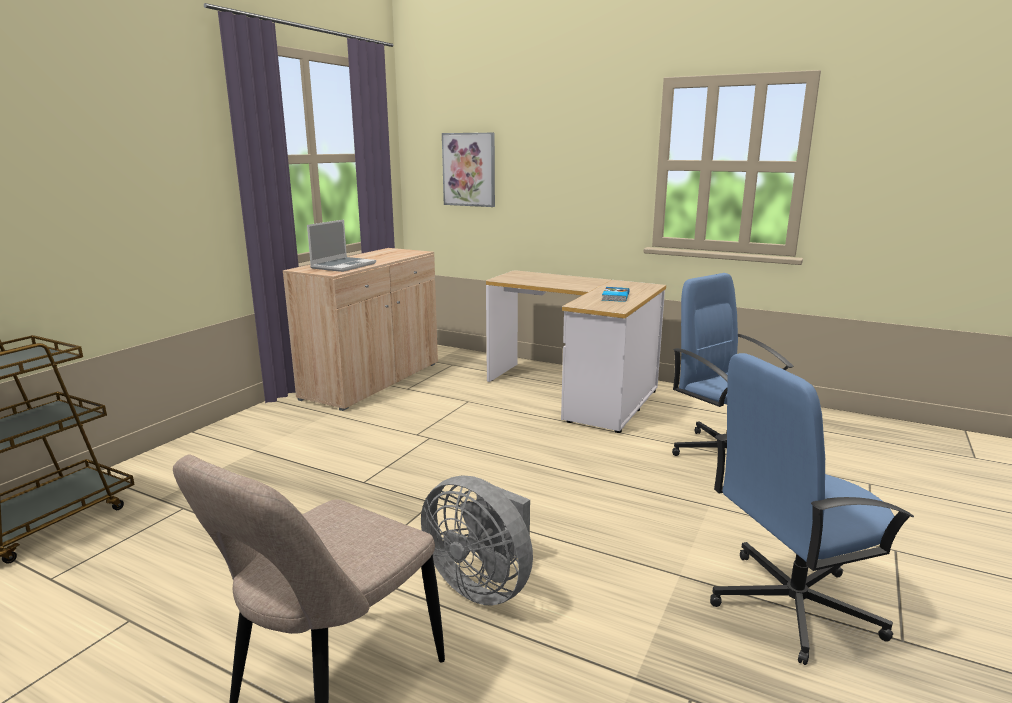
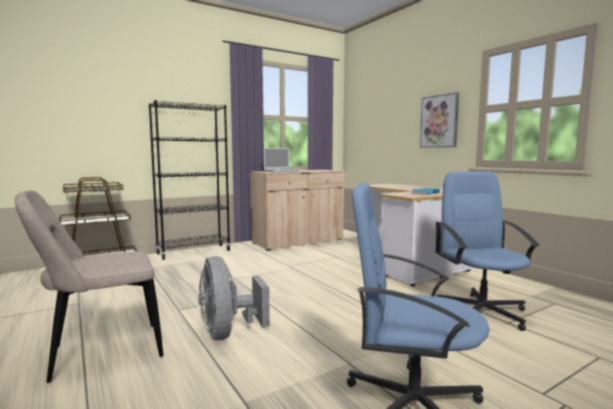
camera: 30 degrees right, 10 degrees down
(208, 442) = (194, 252): none -> black bookcase
(469, 169) = (374, 125): picture -> picture (439, 121)

